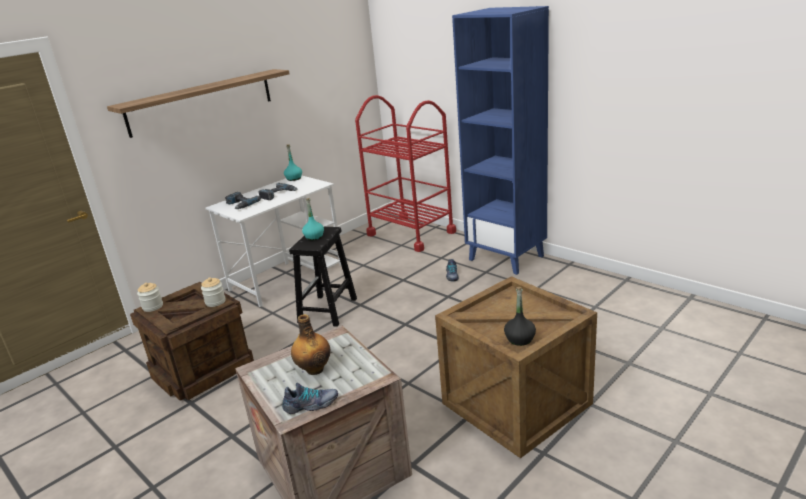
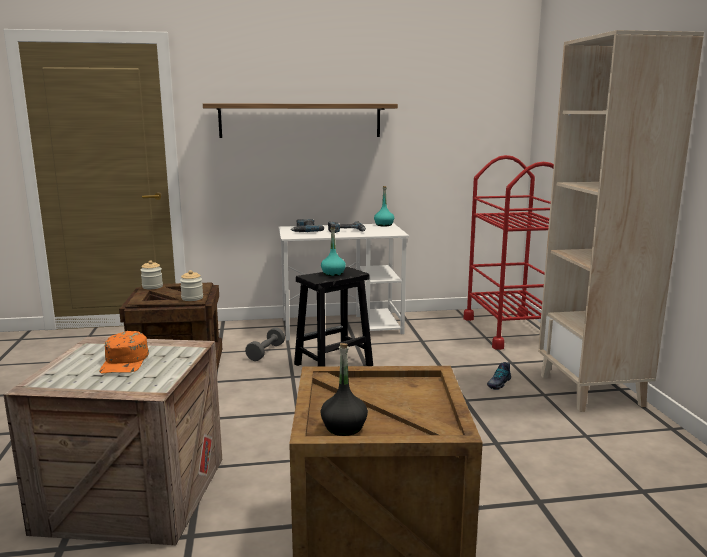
camera: 35 degrees right, 10 degrees down
(259, 324) = (266, 352): none -> grey dumbbell
(311, 405) = (65, 385): shoe -> none
(314, 369) = (125, 361): bottle -> orange cap
(507, 258) = (591, 390): blue bookcase -> beige bookcase

